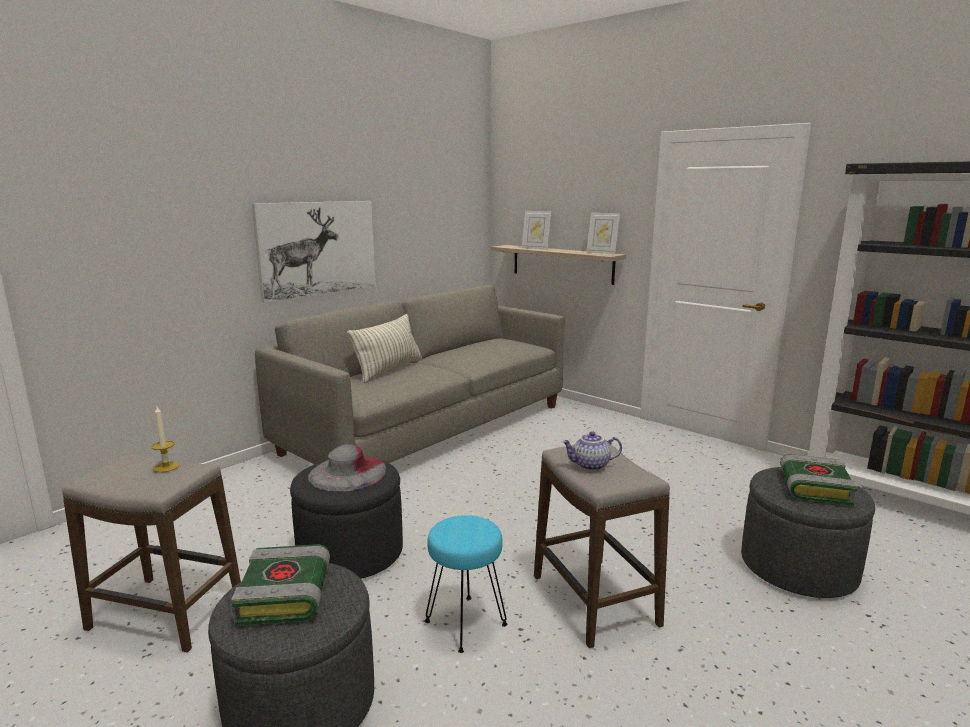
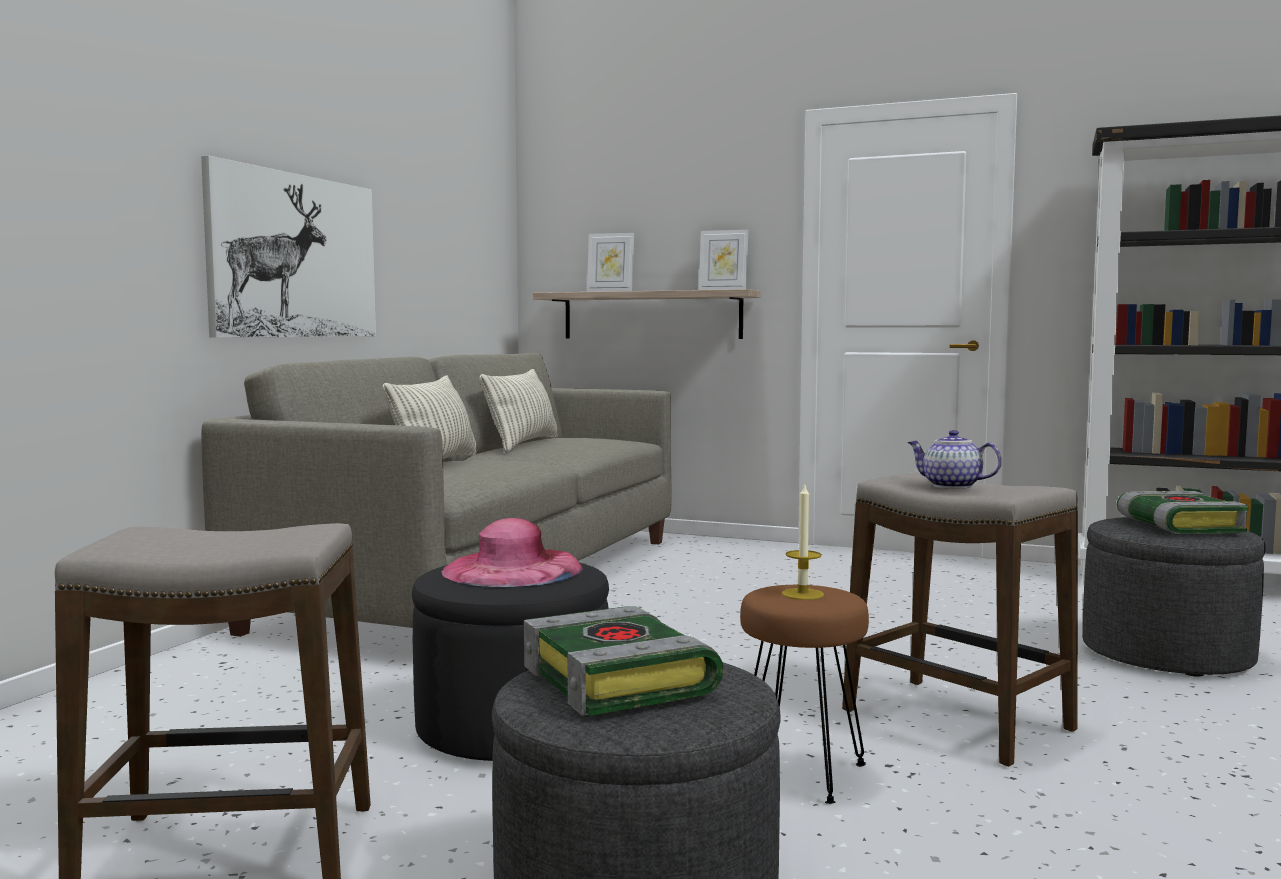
camera: 20 degrees left, 10 degrees down
(166, 467) = (247, 530): candle -> candle (802, 594)
(348, 473) = (512, 569): grey hat -> pink hat
(463, 348) = (522, 444): none -> pillow
(466, 624) = (801, 774): turquoise stool -> brown stool
(590, 466) = (951, 486): teapot -> teapot turned 60 degrees clockwise

